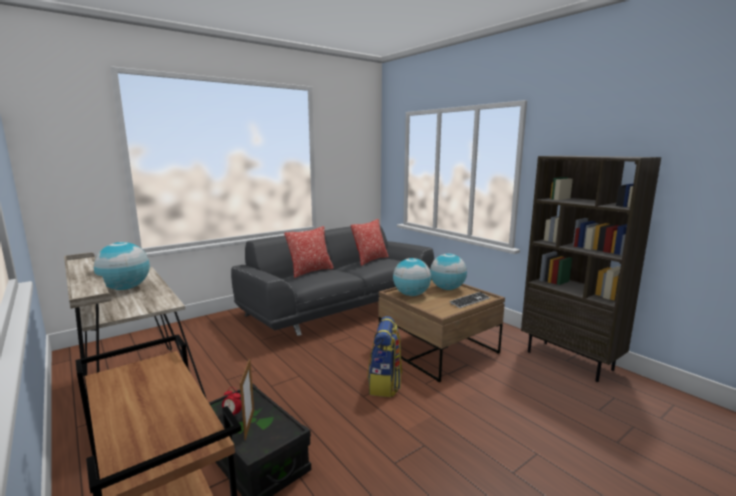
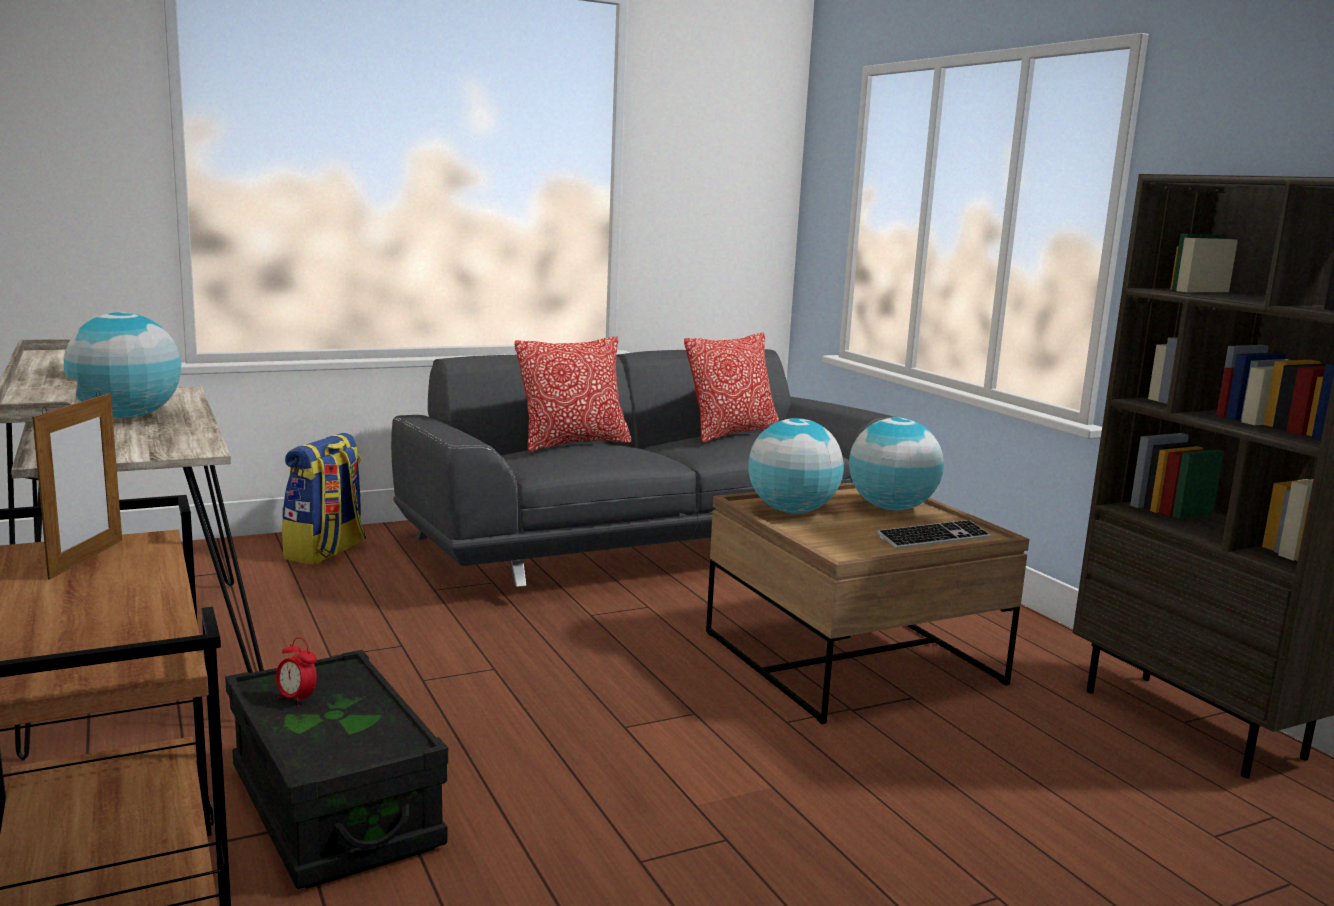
camera: 10 degrees right, 0 degrees up
(249, 424) = (324, 721): picture frame -> picture frame (86, 559)
(385, 384) = (687, 711): backpack -> backpack (326, 552)

